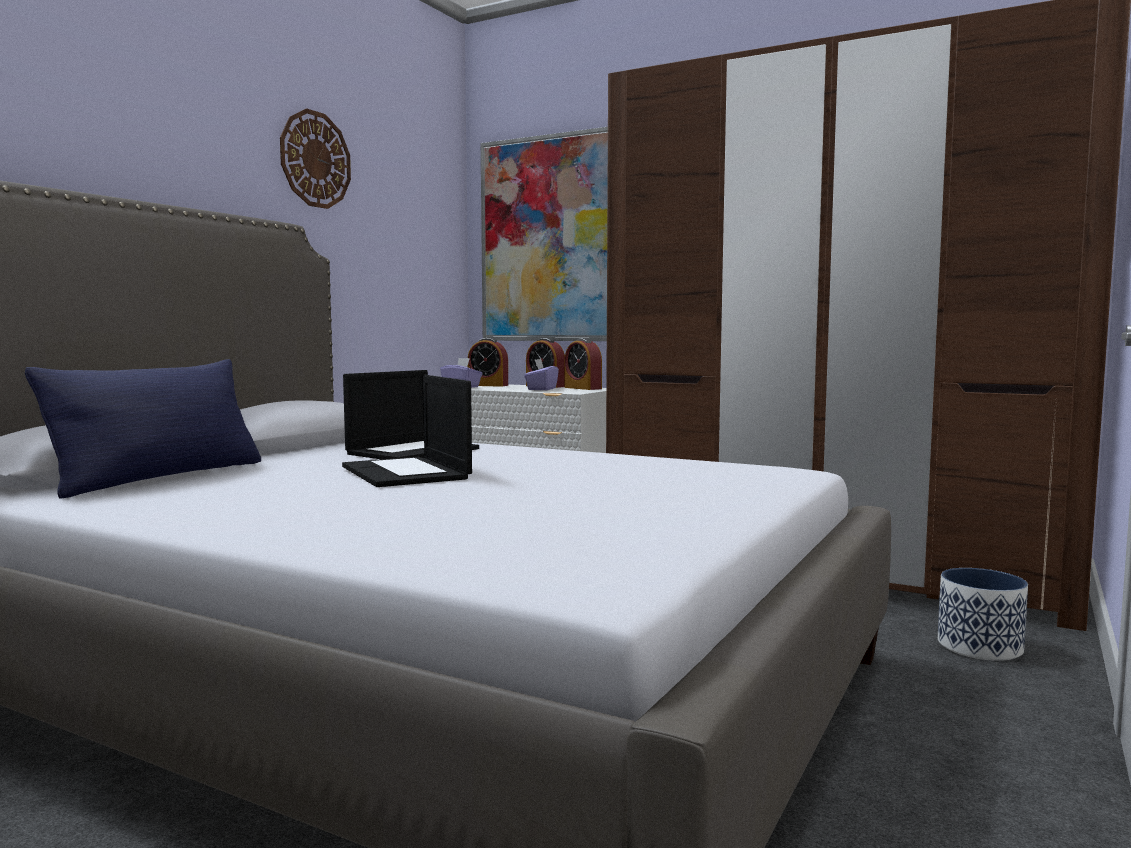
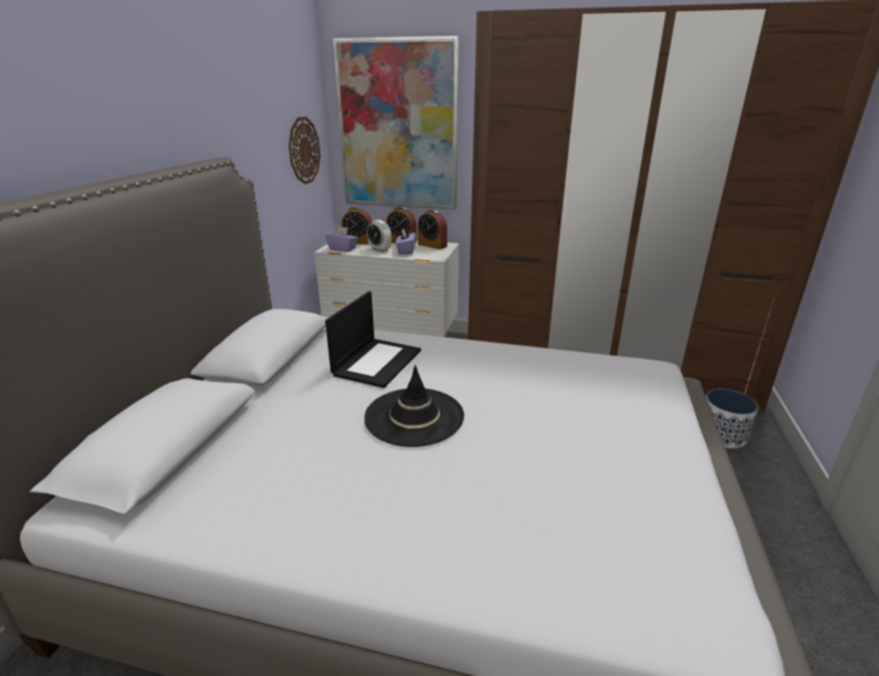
camera: 15 degrees left, 20 degrees up
(161, 477) = (225, 454): blue pillow -> none
(315, 159) = (222, 85): wall clock -> wall clock (304, 150)
(407, 473) = (414, 416): laptop -> black hat
(508, 388) = (379, 249): none -> alarm clock

